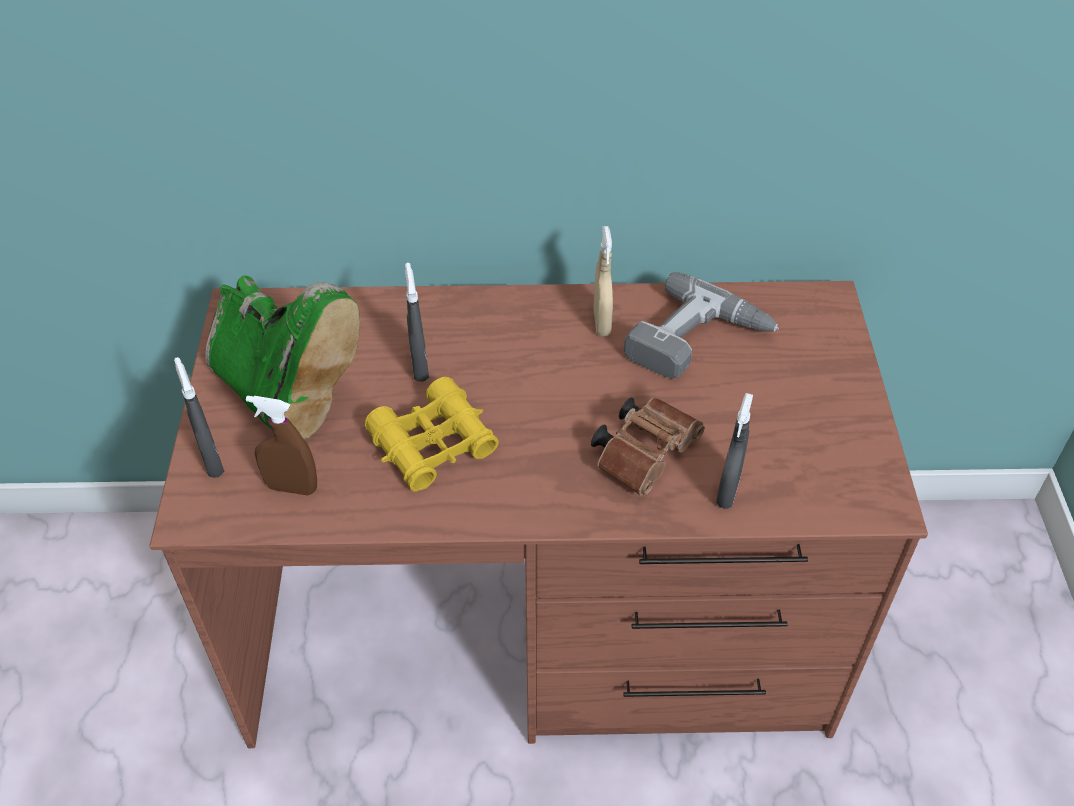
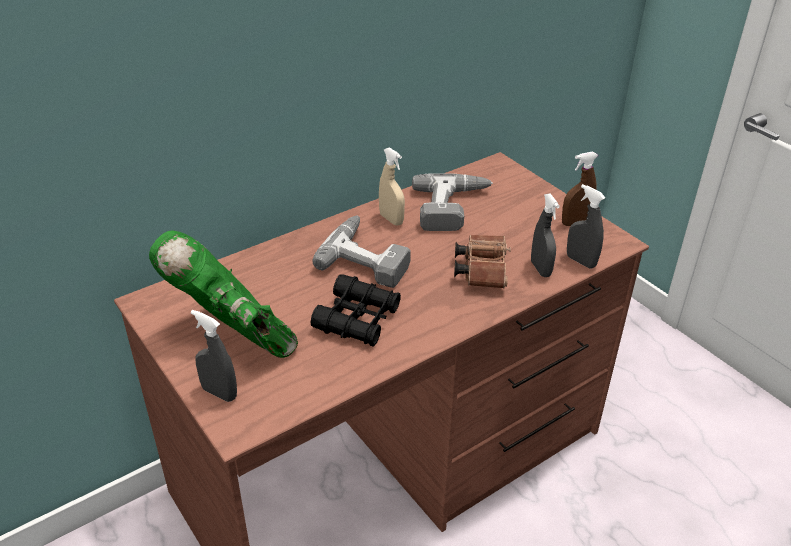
camera: 35 degrees left, 10 degrees down
(286, 396) = (234, 335): green boot -> green boot turned 150 degrees counterclockwise
(292, 487) = (291, 381): brown spray bottle -> brown spray bottle (575, 222)
(419, 366) = (306, 283): grey spray bottle -> grey spray bottle (580, 261)
(433, 444) = (357, 319): yellow binoculars -> black binoculars
(523, 365) = (368, 257): none -> power drill

